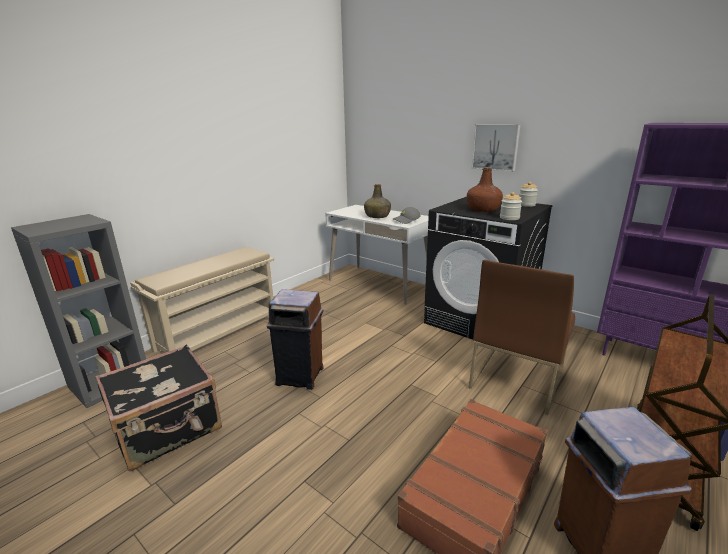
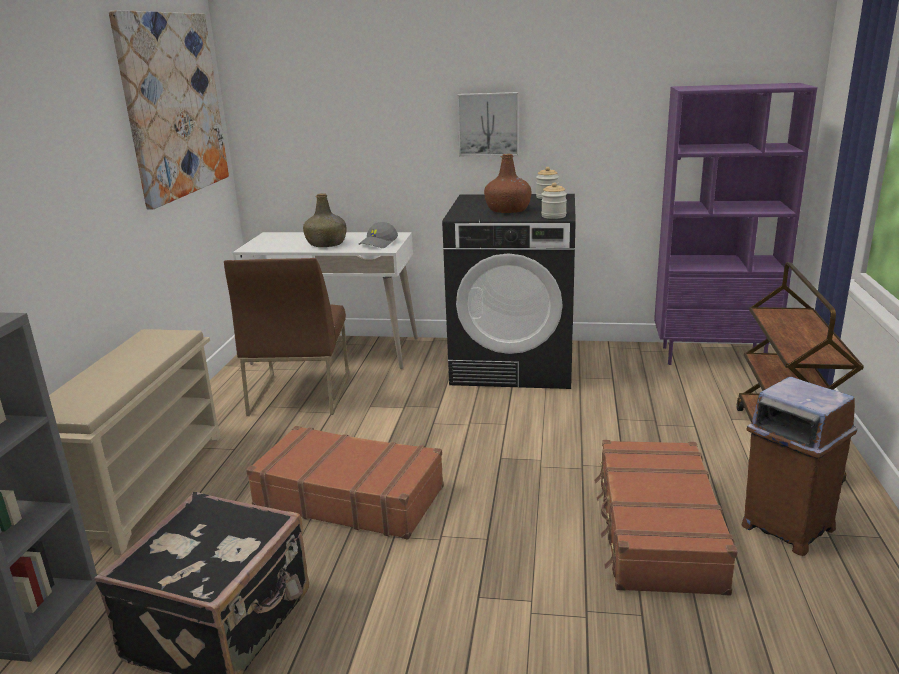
camera: 30 degrees left, 0 degrees up
(299, 122) = (173, 105): none -> picture
(301, 376) = (349, 496): brown trash can -> brown suitcase
(516, 378) = (606, 414): brown chair -> brown chair (299, 393)

